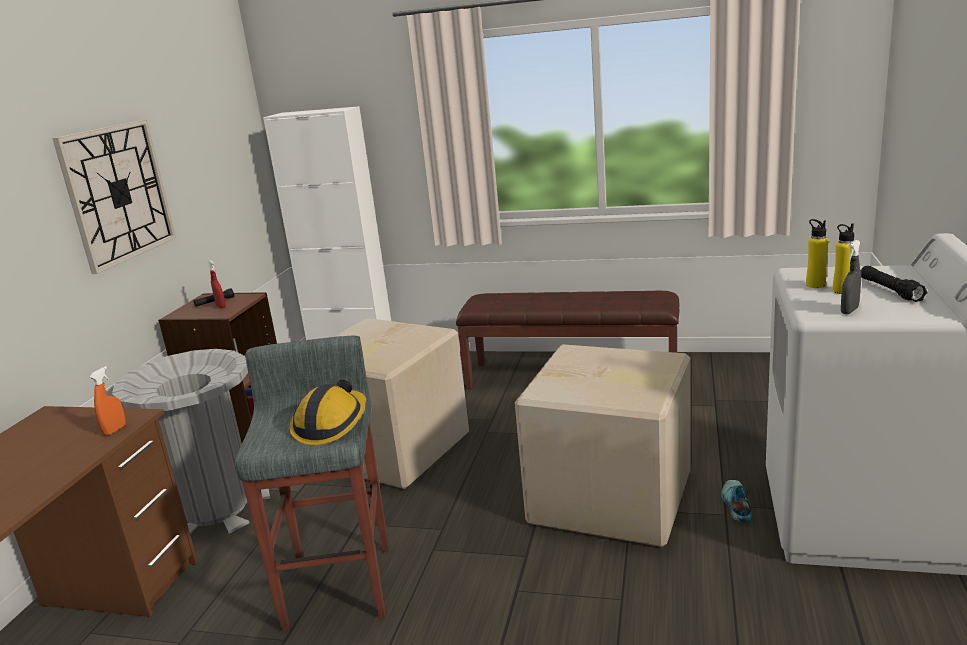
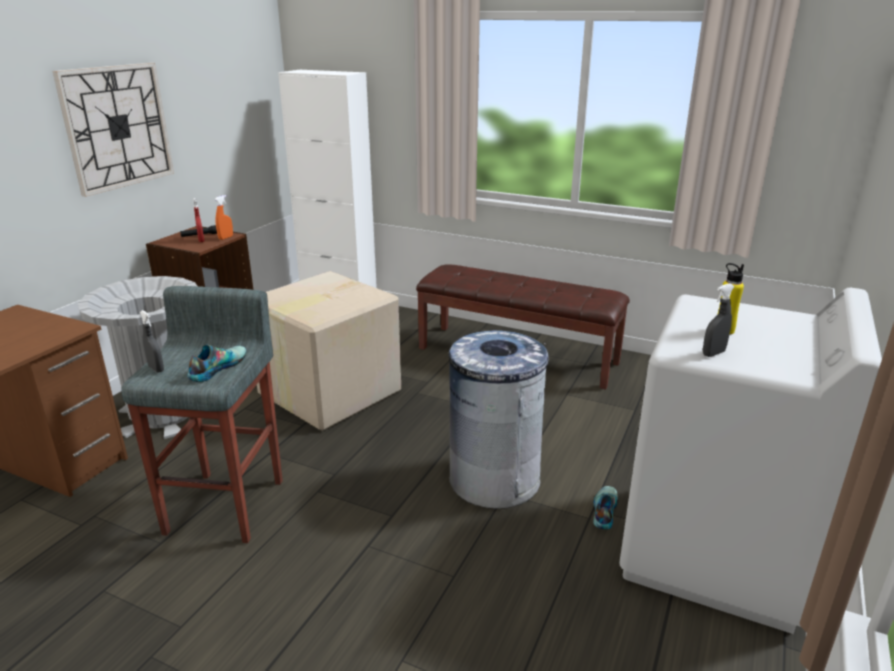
camera: 10 degrees right, 5 degrees up
(115, 430) = (52, 337): orange spray bottle -> orange spray bottle (226, 237)
(263, 438) = (156, 369): none -> grey spray bottle
(331, 424) = (217, 367): hard hat -> shoe
(612, 499) = (494, 479): cardboard box -> grey trash can
(815, 285) = (702, 319): yellow bottle -> none
(890, 290) = (772, 339): black flashlight -> none

